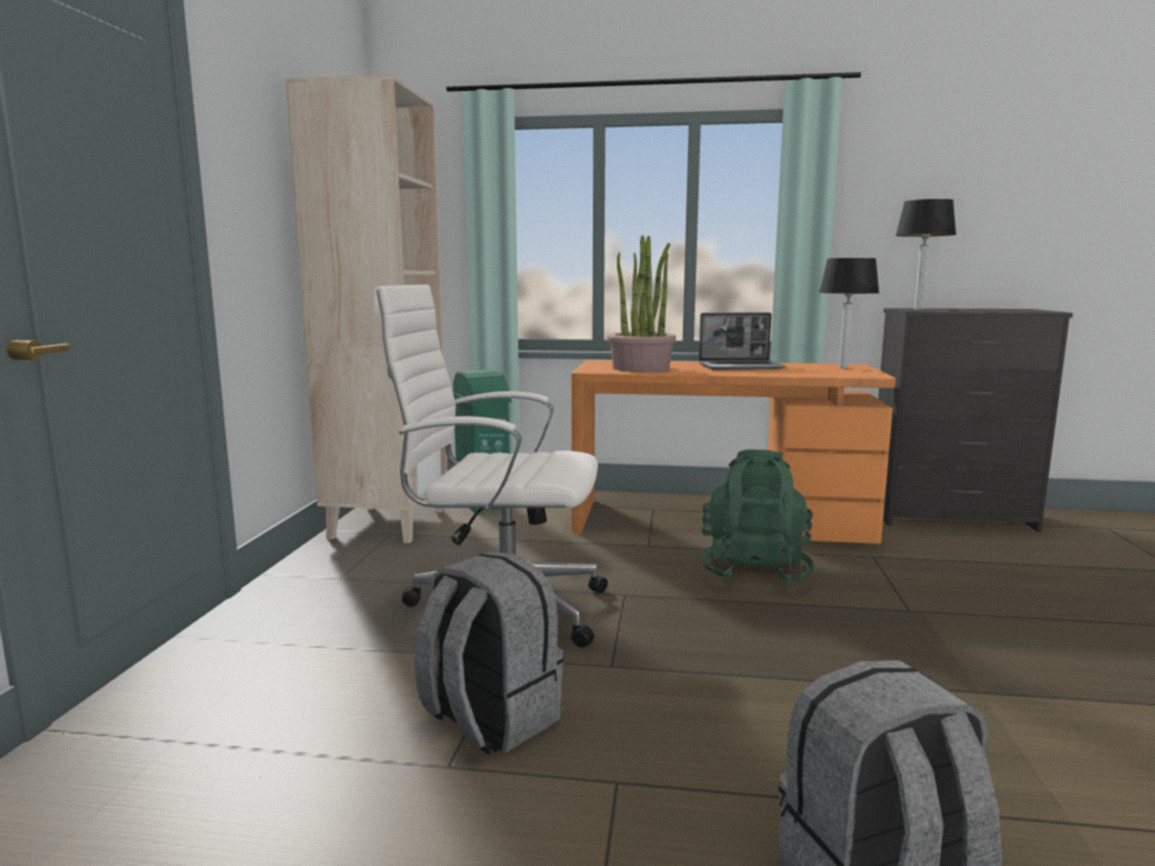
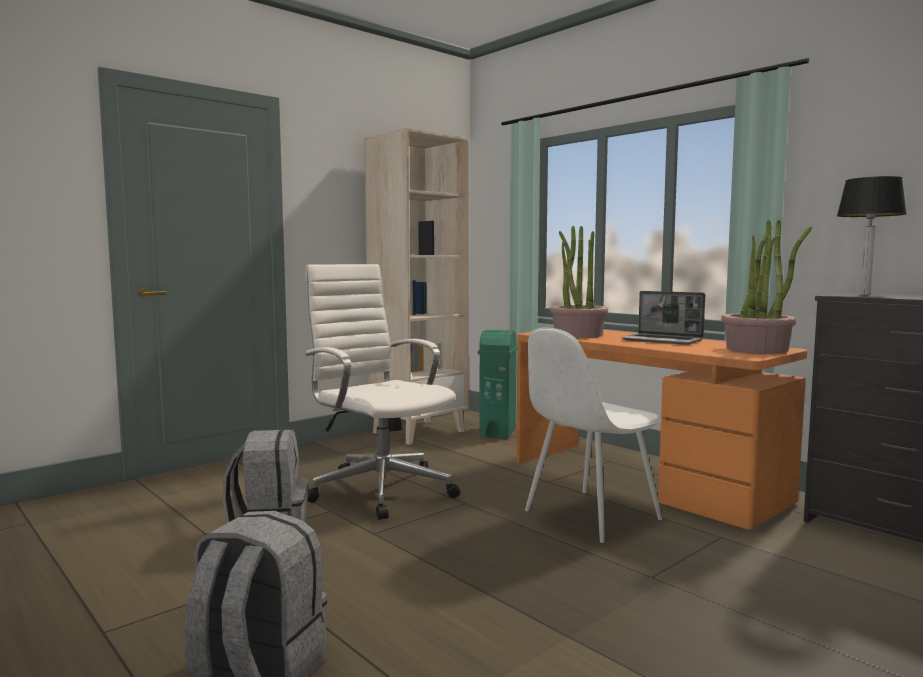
camera: 40 degrees right, 5 degrees down
(754, 570) = (589, 516): green backpack -> white chair
(842, 367) = (757, 349): table lamp -> potted plant

